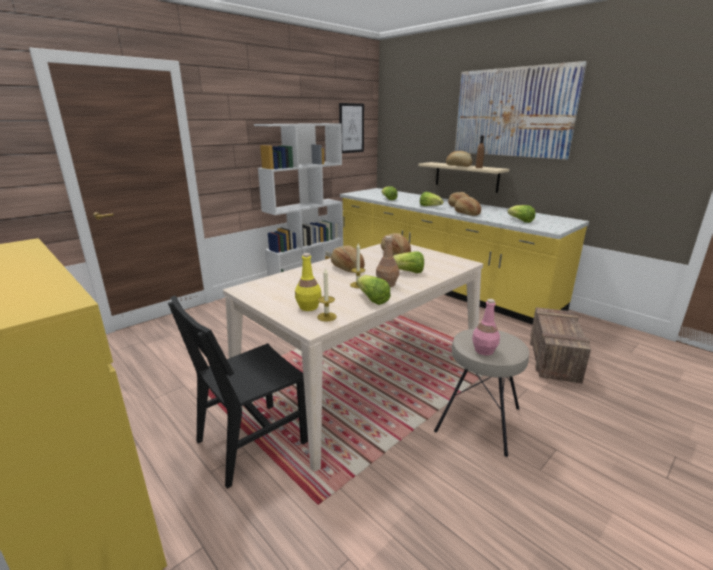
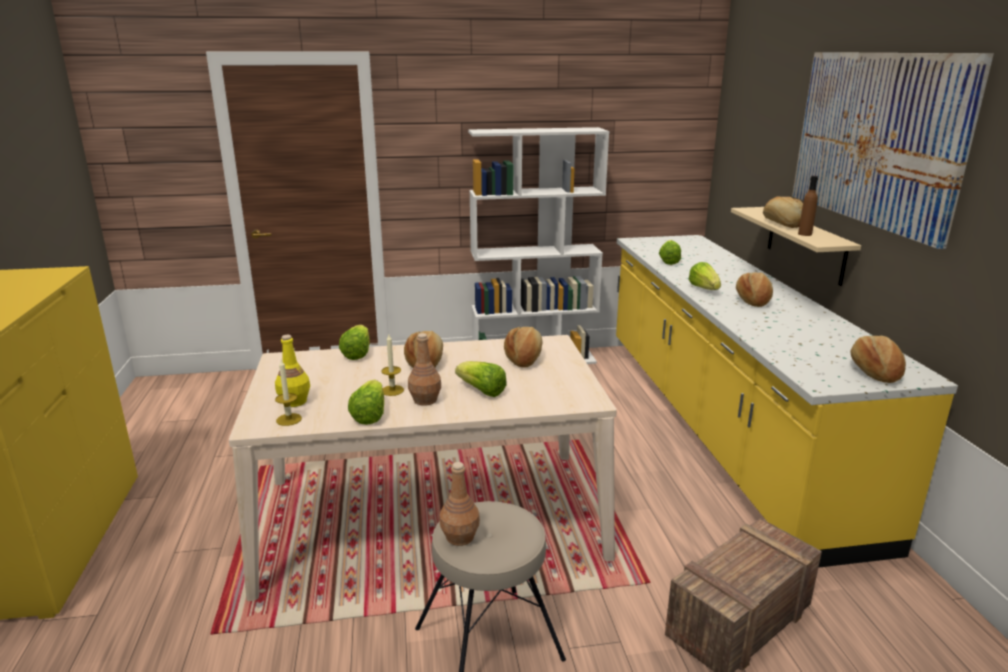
camera: 35 degrees right, 0 degrees up
(251, 442) = (235, 541): black chair -> none
(351, 128) = (654, 134): picture -> none
(466, 213) = (737, 315): bread -> bread (875, 371)
(484, 350) = (459, 537): pink bottle -> brown bottle
(520, 221) = (802, 352): lettuce -> lettuce (357, 353)

